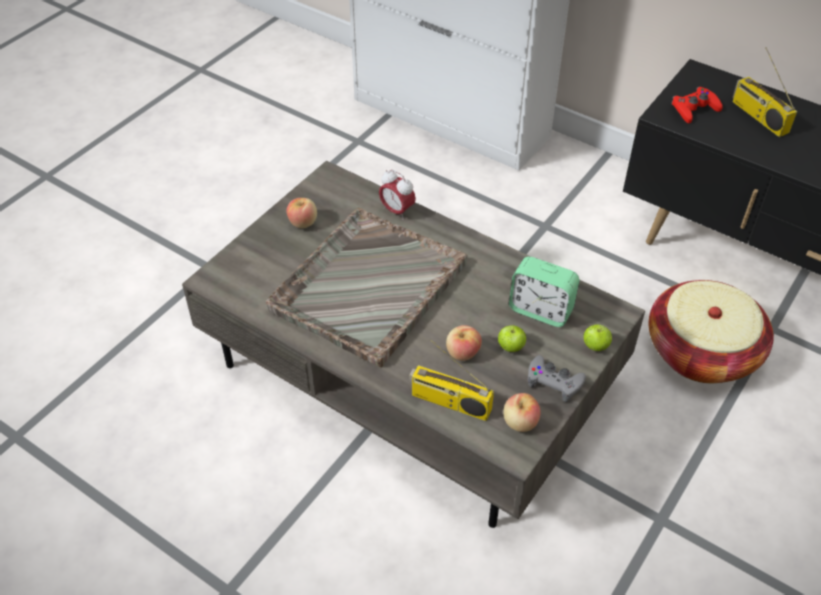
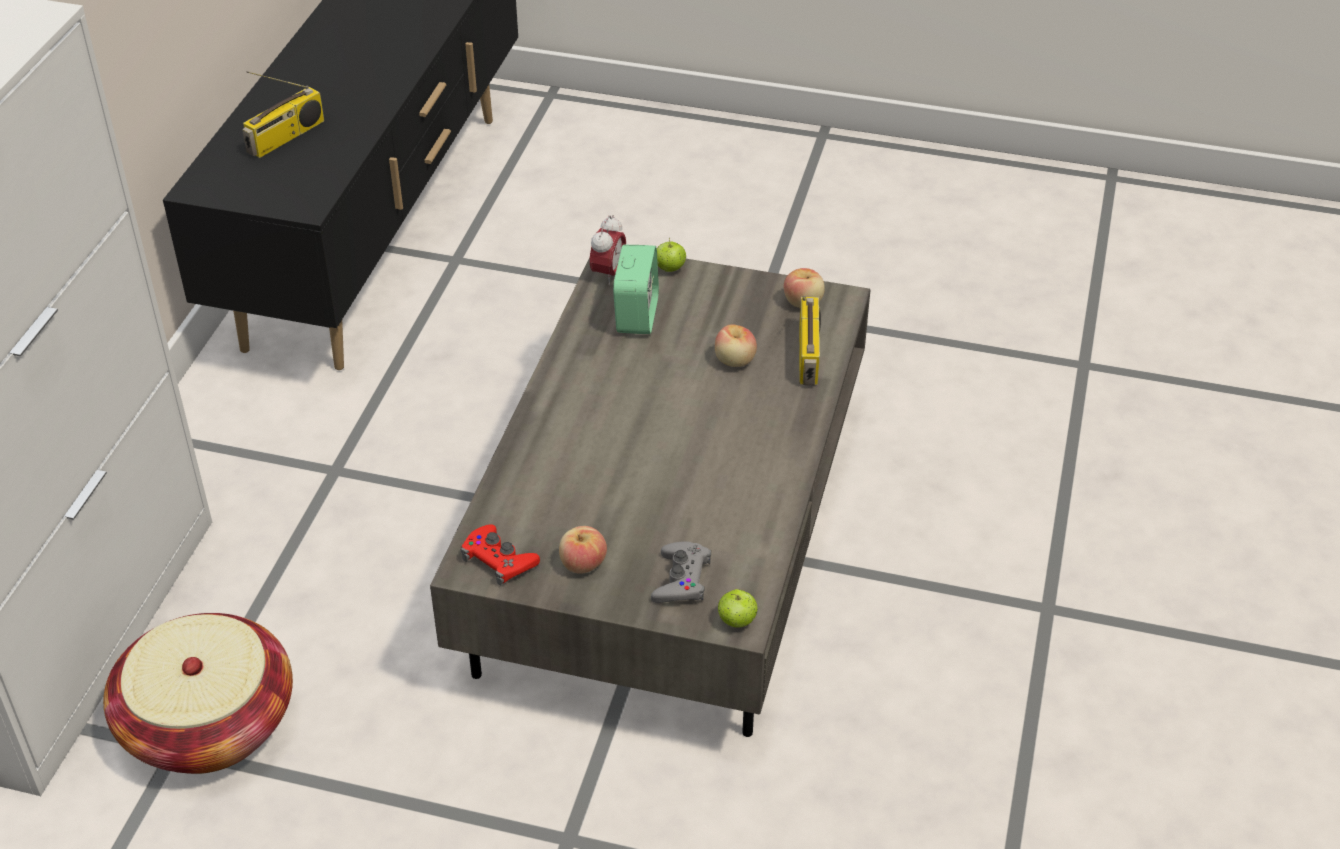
camera: 110 degrees left, 5 degrees down
(367, 287) = (674, 464): grey tray -> none
(397, 211) = (517, 475): alarm clock -> alarm clock (608, 274)
(510, 347) = (706, 327): apple -> apple (737, 621)
(554, 382) = (736, 289): grey game controller -> grey game controller (681, 579)
(694, 109) = (286, 184): red game controller -> red game controller (499, 560)
(701, 352) = (517, 306): basket -> basket (209, 724)

